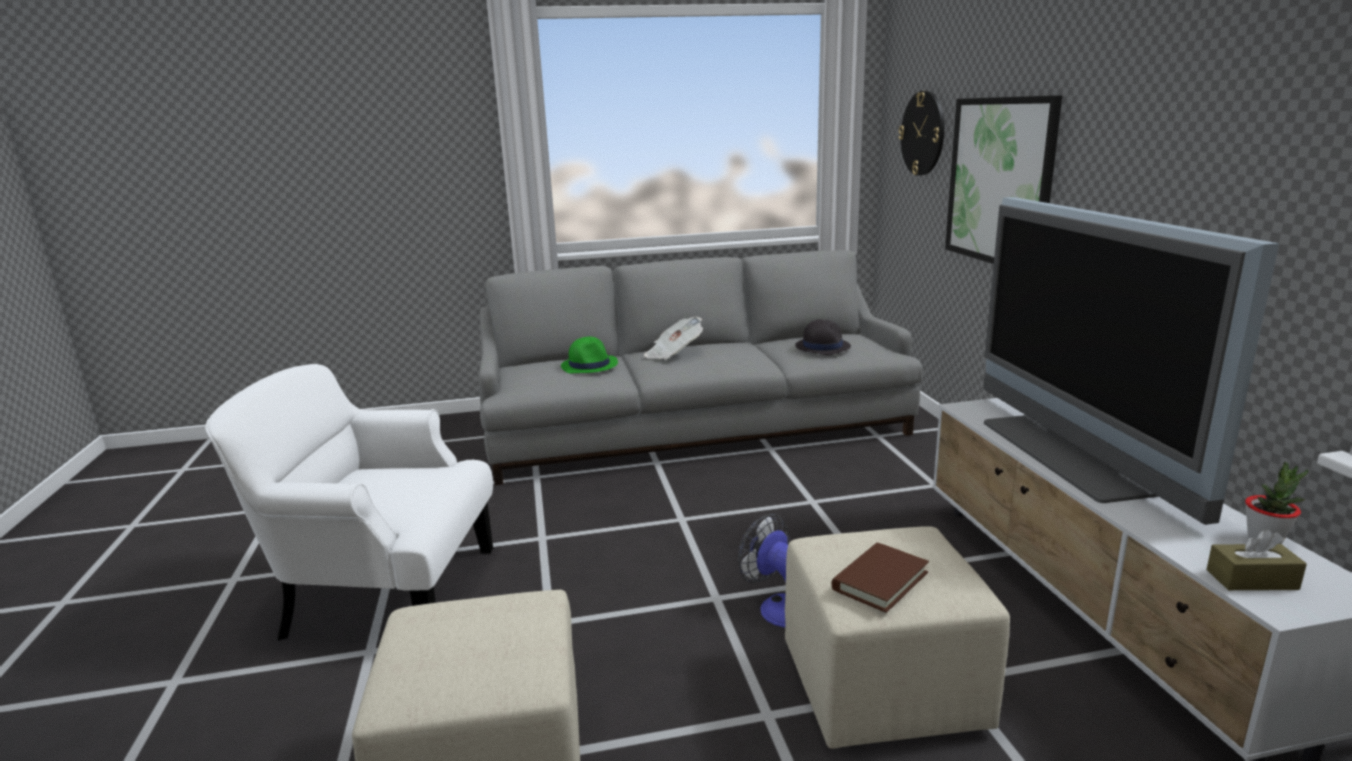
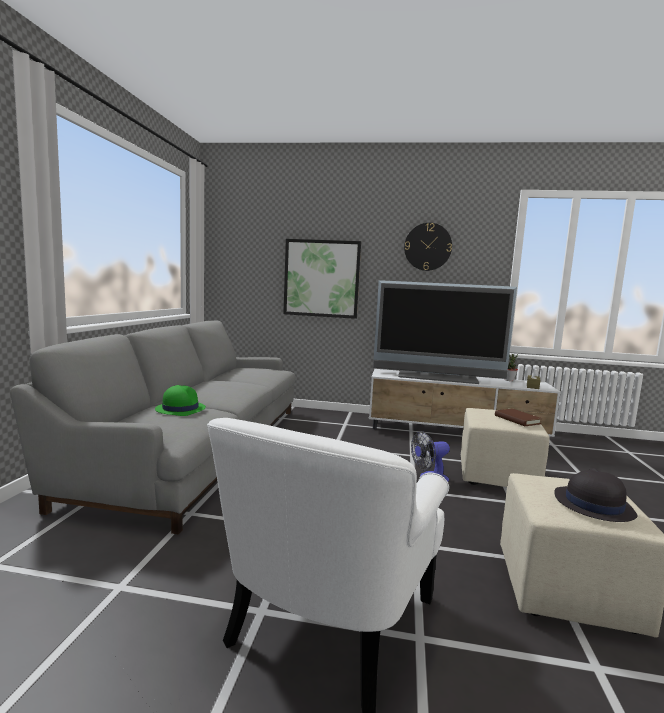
camera: 70 degrees left, 10 degrees down
(674, 354) = (206, 391): newspaper -> none
(822, 346) = (257, 372): black hat -> black hat (593, 504)
(923, 133) = (250, 255): wall clock -> wall clock (427, 247)

